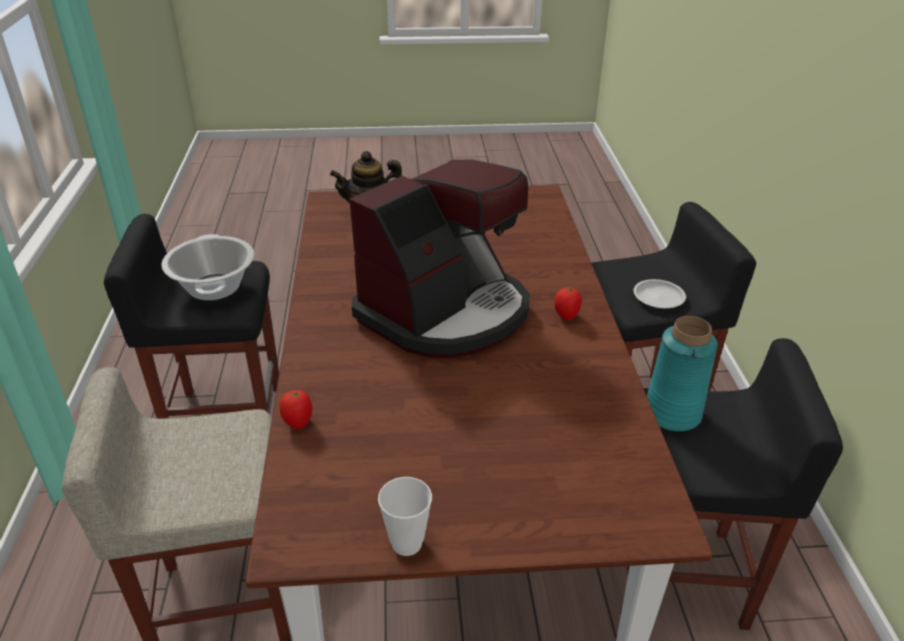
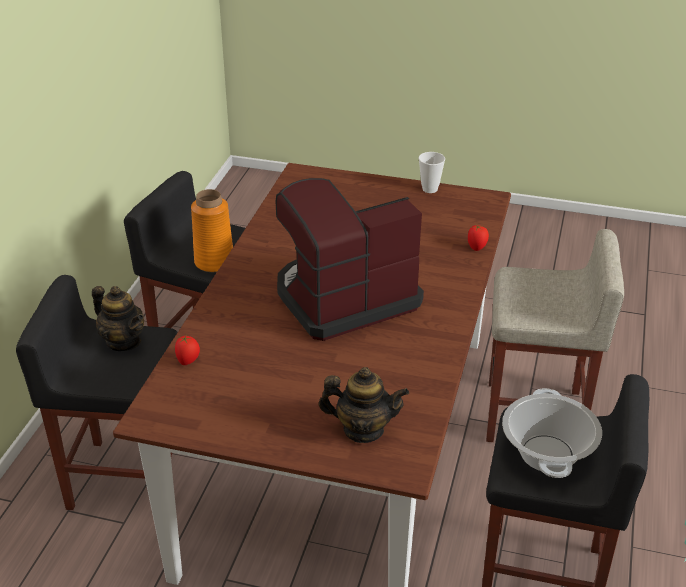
camera: 160 degrees left, 0 degrees up
(566, 316) = (253, 277): tomato -> tomato (188, 361)
(659, 297) = (123, 341): white plate -> teapot
(672, 413) = (214, 262): turquoise vase -> orange vase

